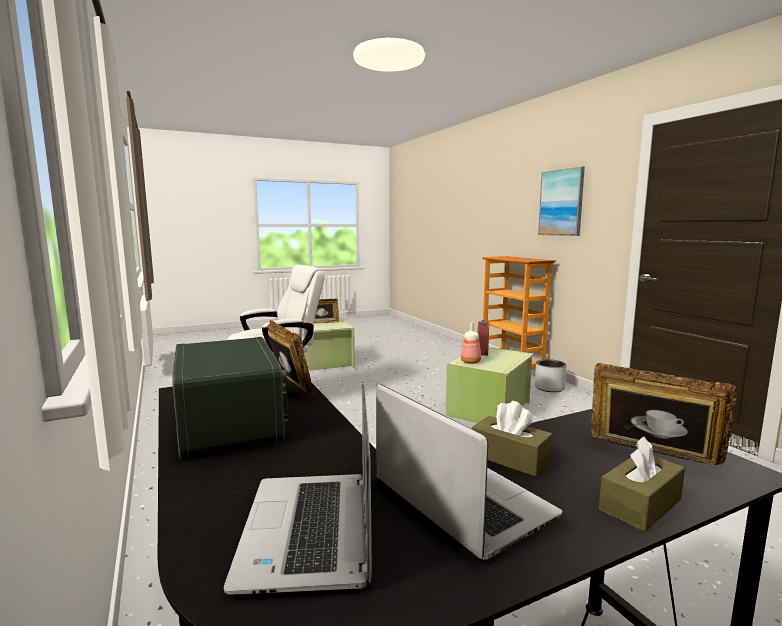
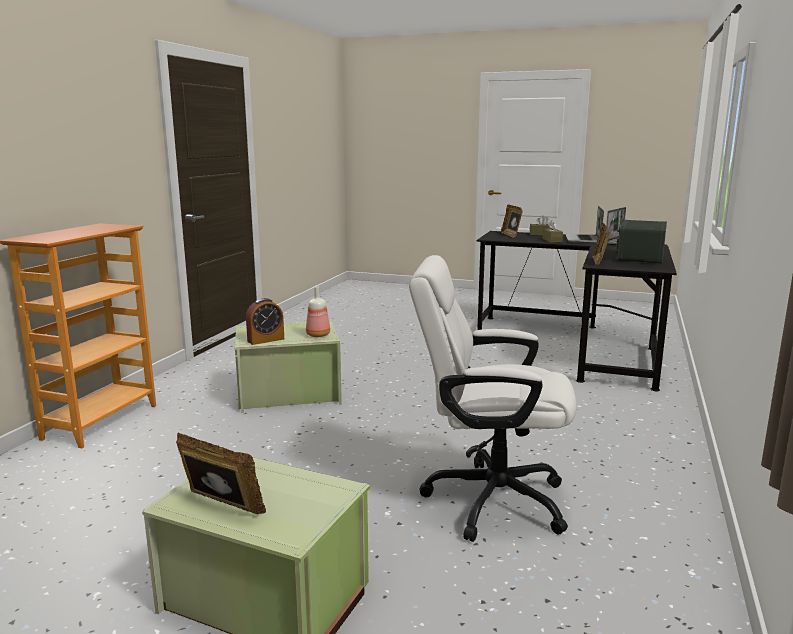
camera: 135 degrees left, 5 degrees up
(549, 388) = (172, 388): grey planter -> none
(561, 202) = (81, 134): picture -> none

